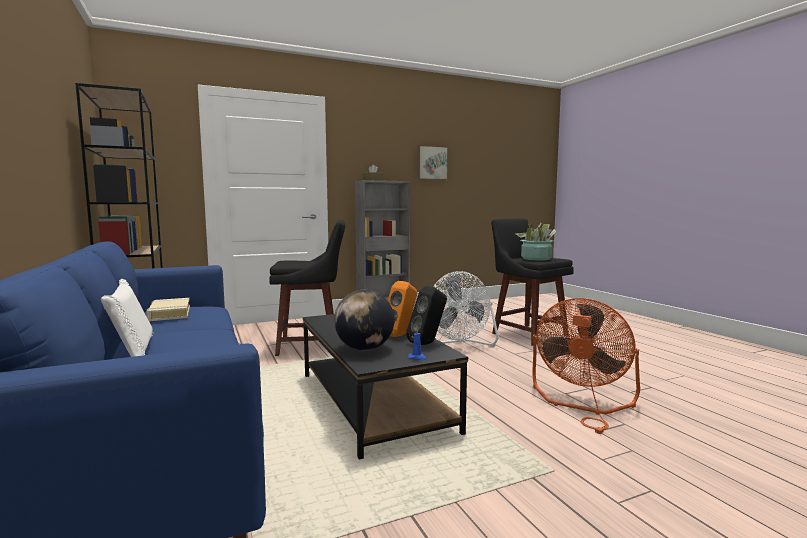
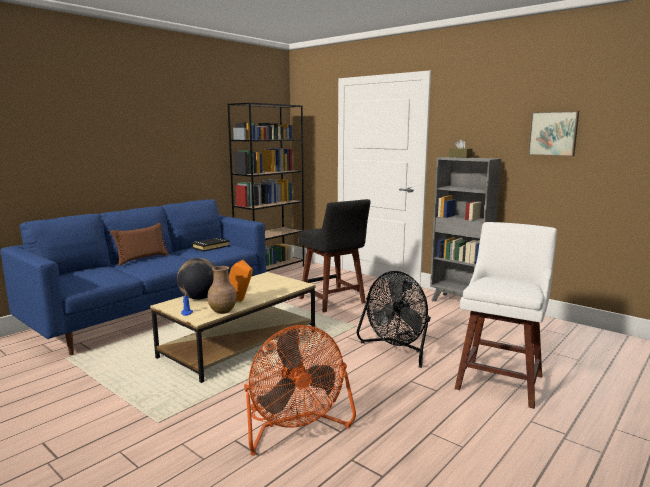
camera: 65 degrees right, 5 degrees up
(133, 350) = (142, 259): white pillow -> brown pillow
(169, 313) = (210, 247): beige book -> black book
(373, 402) = (239, 344): black coffee table -> beige coffee table
(428, 343) = (222, 311): black speaker -> brown vase
(453, 346) = (397, 348): white fan -> black fan
(527, 334) = (500, 380): black stool -> white stool
(536, 259) = (500, 285): potted plant -> none
(582, 405) = (291, 429): orange fan -> orange fan turned 60 degrees clockwise

